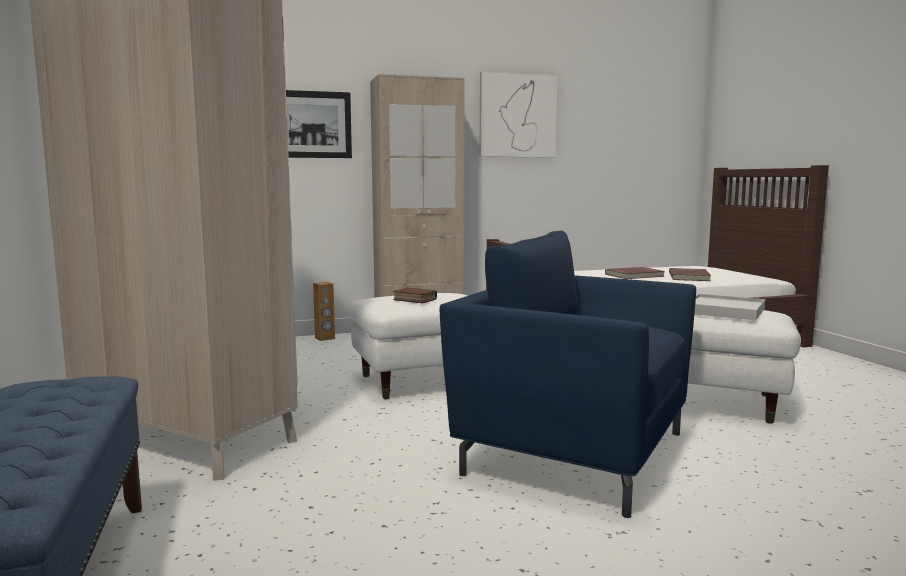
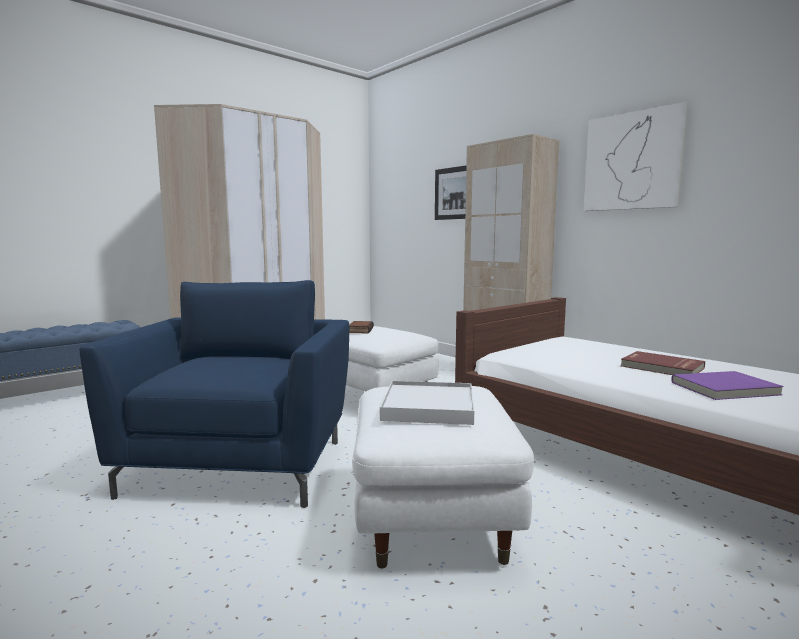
camera: 65 degrees right, 0 degrees up
(325, 338) = (445, 360): brown speaker -> none
(690, 277) = (726, 389): red book -> purple book

